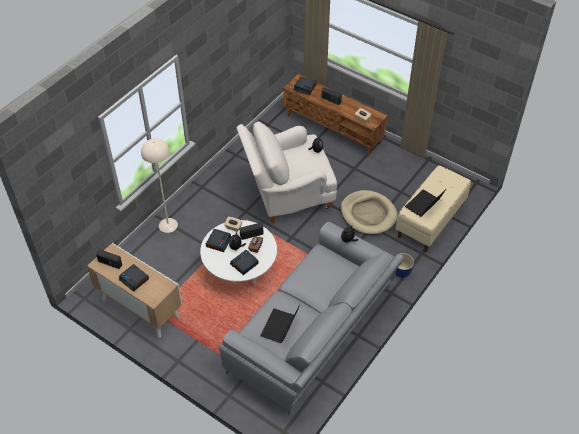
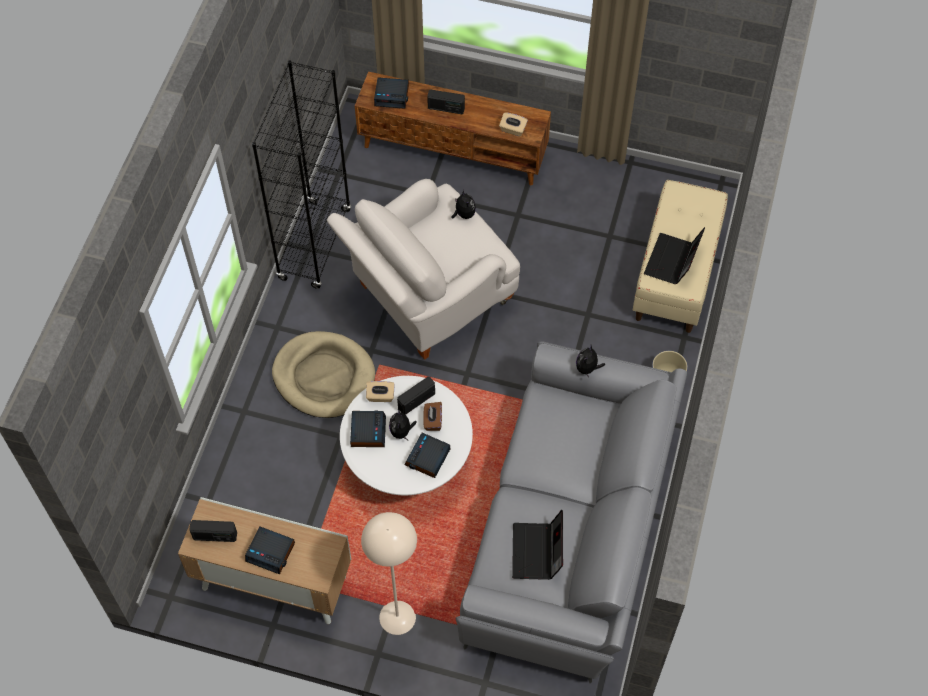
camera: 20 degrees left, 10 degrees up
(168, 225) = (251, 417): beige floor lamp -> beige floor lamp (397, 617)
(239, 154) = (314, 244): none -> black bookcase
(368, 214) = (574, 293): beige dog bed -> beige dog bed (324, 376)

